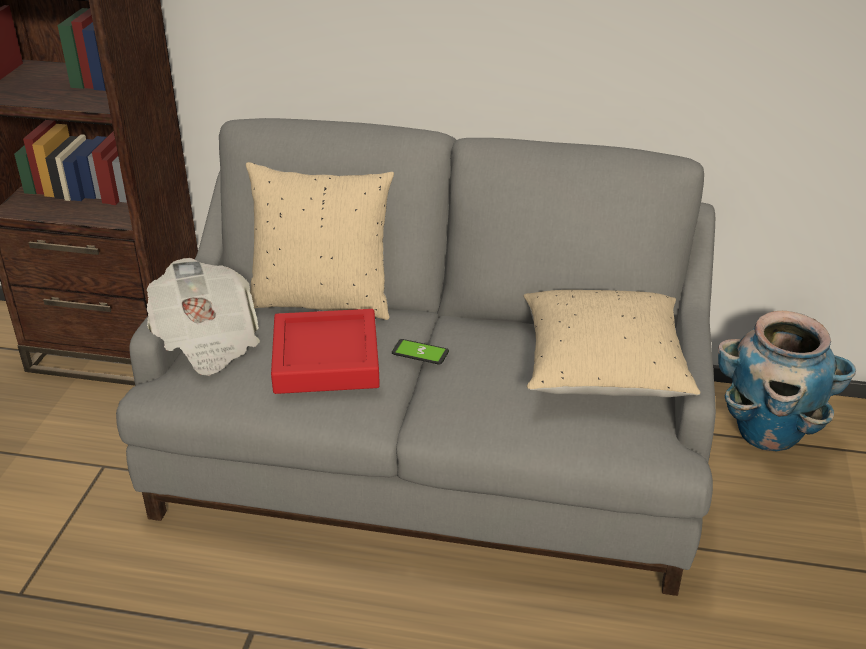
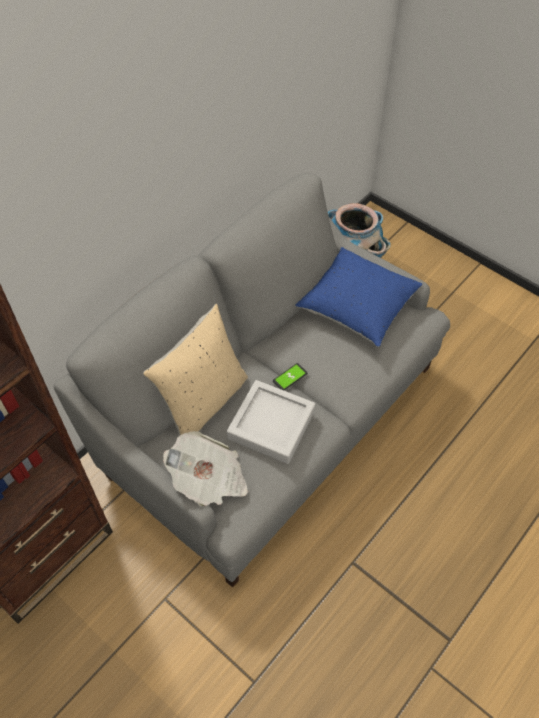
camera: 60 degrees left, 20 degrees up
(326, 360) = (271, 425): red tray -> grey tray
(602, 369) = (357, 307): beige pillow -> blue pillow

